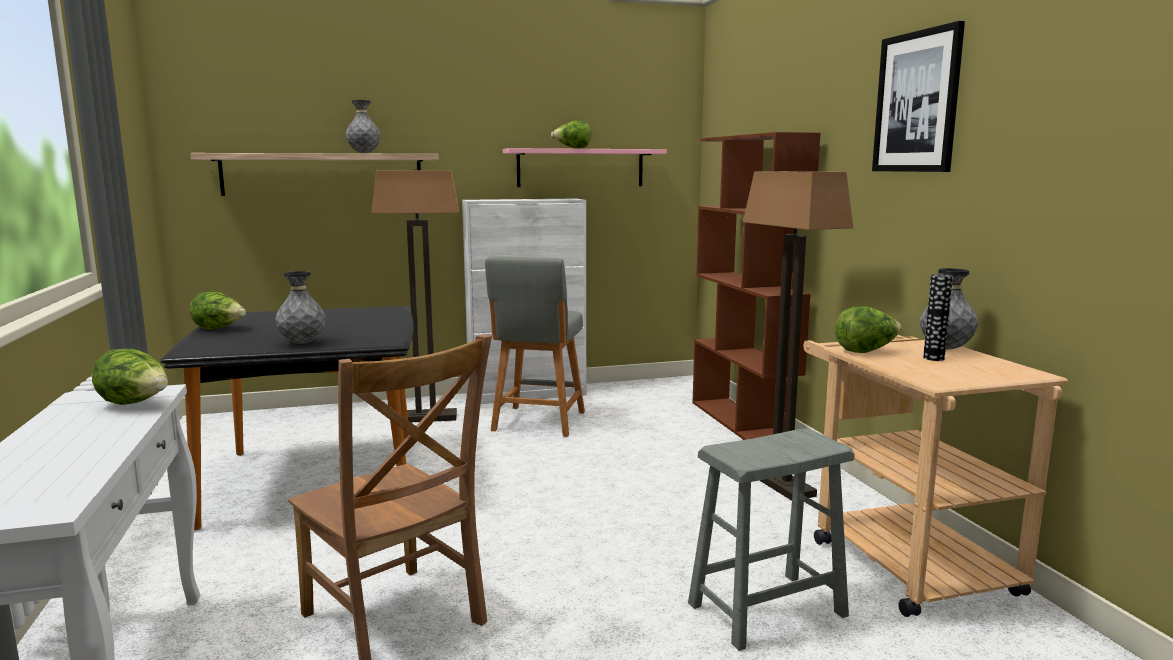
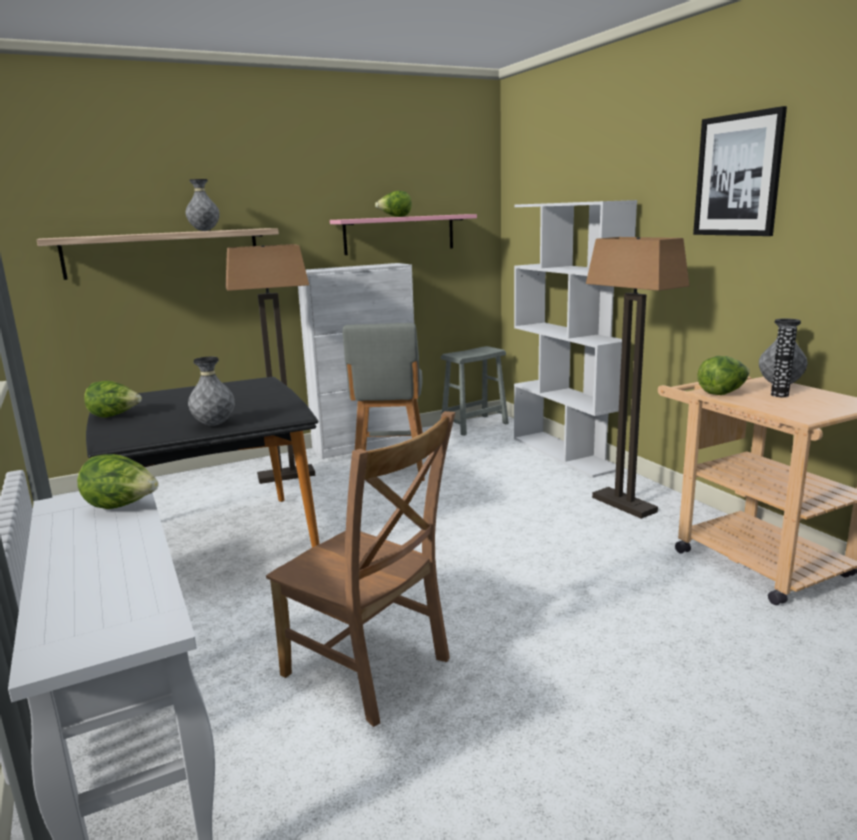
camera: 10 degrees left, 5 degrees up
(743, 423) = (565, 453): brown bookcase -> white bookcase
(767, 610) = (670, 614): grey stool -> grey stool (474, 425)

